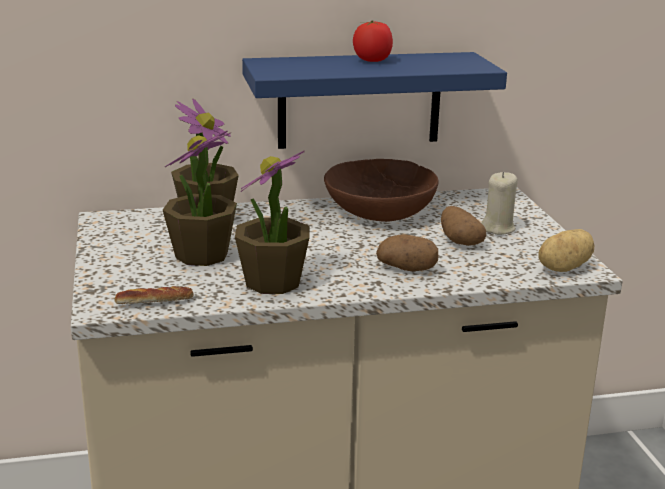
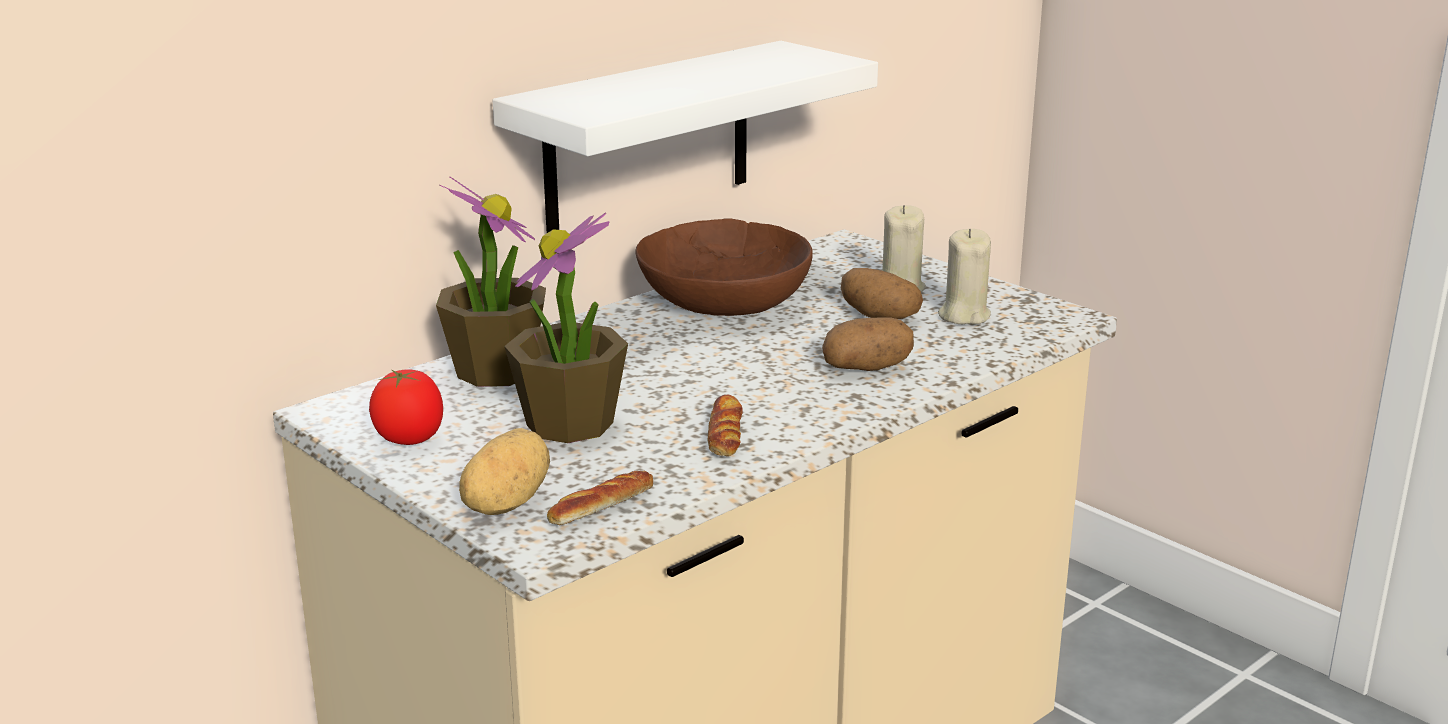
camera: 30 degrees left, 0 degrees up
(273, 282) = (725, 433): potted plant -> bread
(359, 100) = (648, 138): blue shelf -> white shelf
(372, 61) = (684, 73): tomato -> tomato (409, 439)
(515, 253) = (963, 315): none -> beige candle
(562, 268) = (1038, 319): potato -> potato (503, 504)

